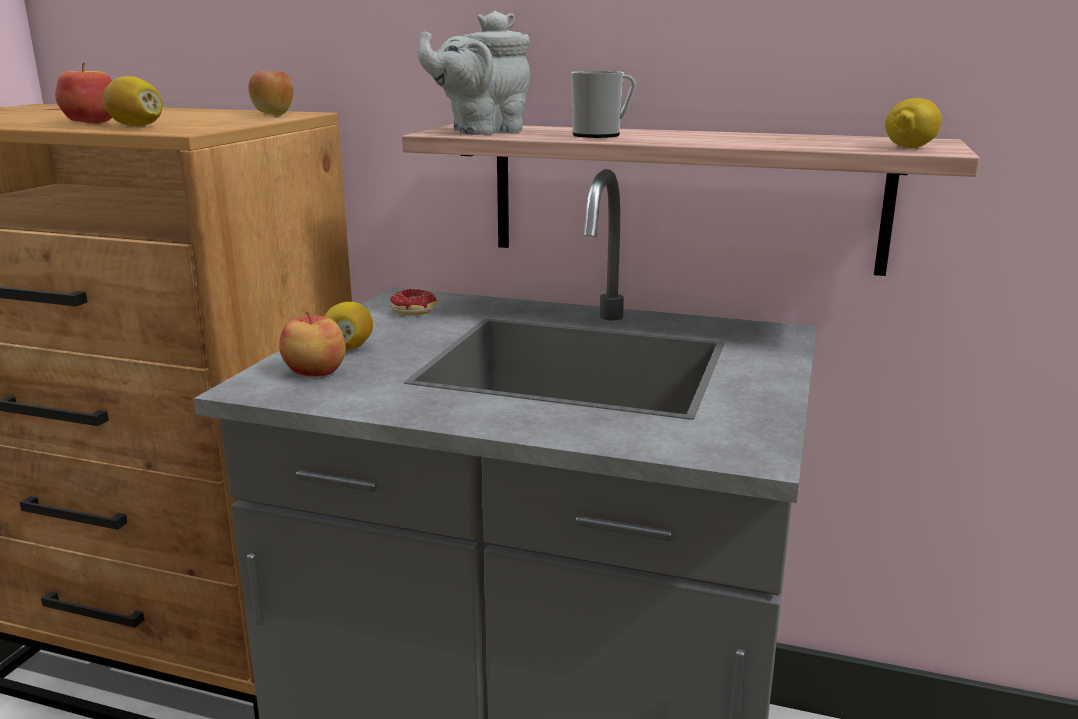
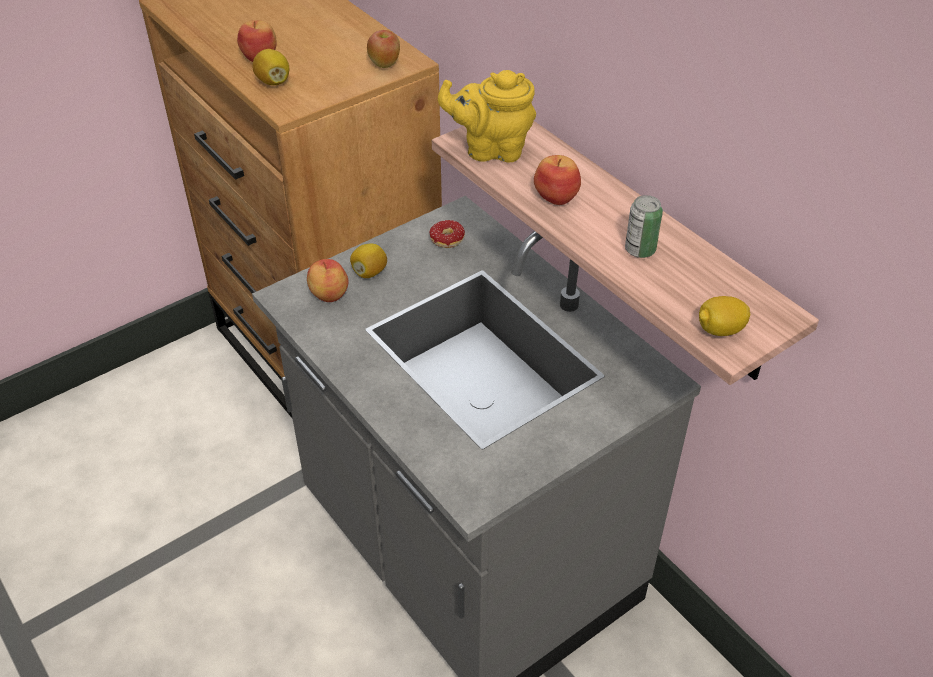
camera: 35 degrees right, 25 degrees up
(481, 131) = (491, 149): grey teapot -> yellow teapot
(602, 135) = (556, 196): mug -> apple
(743, 139) = (640, 250): none -> can

